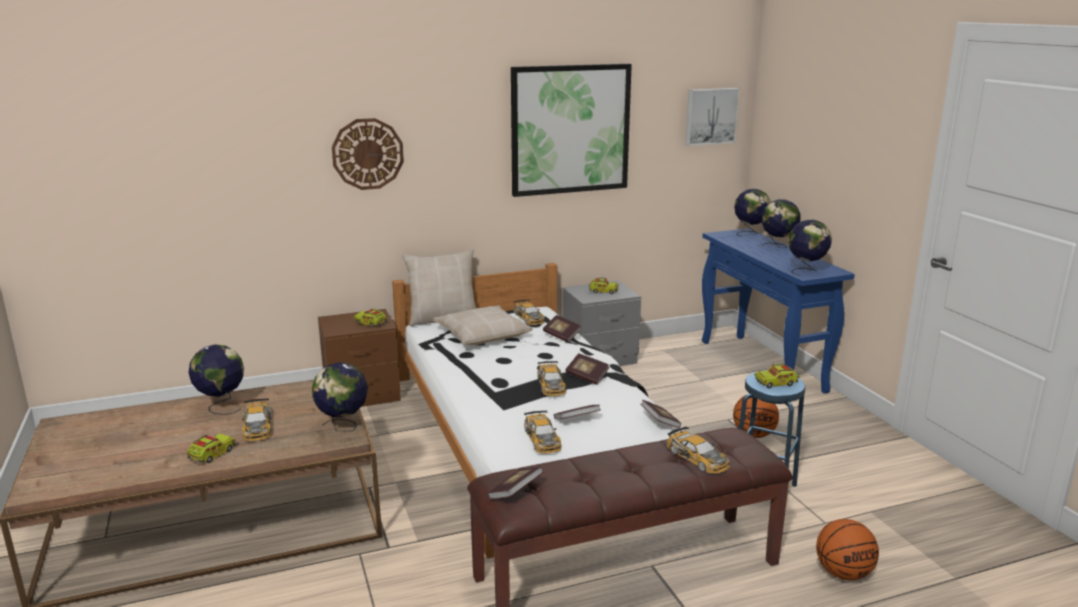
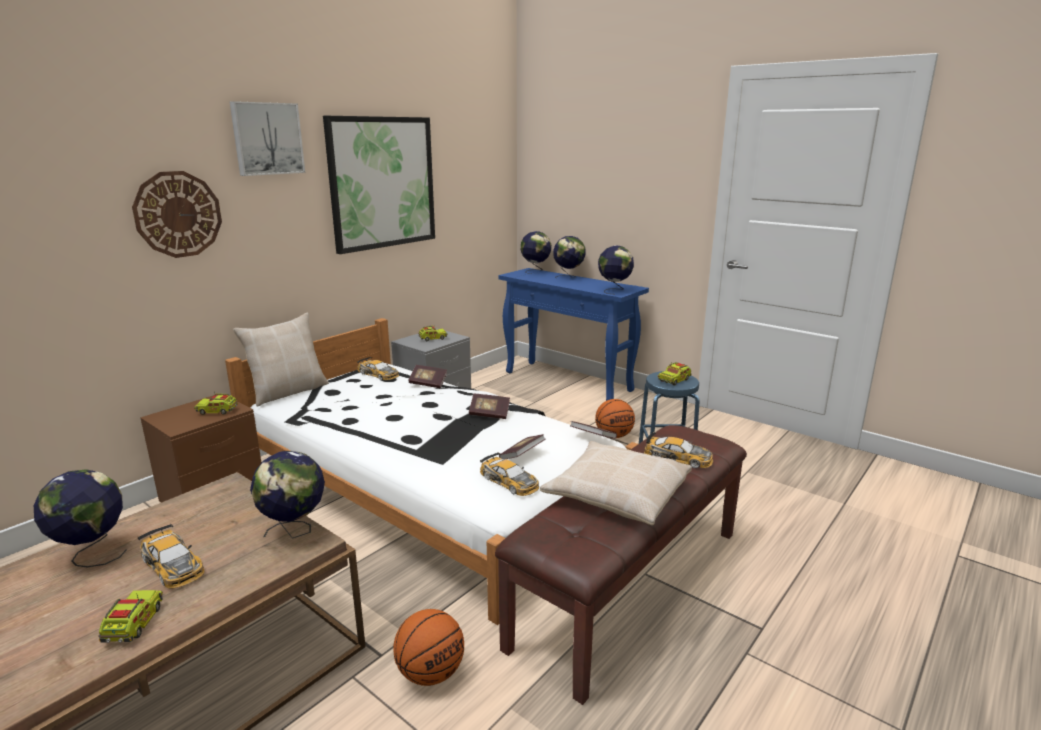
camera: 30 degrees left, 0 degrees up
(482, 335) = (347, 398): beige pillow -> beige pillow (617, 494)
(515, 492) = (566, 541): book -> none
(551, 385) = (465, 429): toy car -> none
(710, 116) = (490, 169): picture -> picture (267, 139)
(843, 573) = (779, 526): basketball -> basketball (430, 673)

